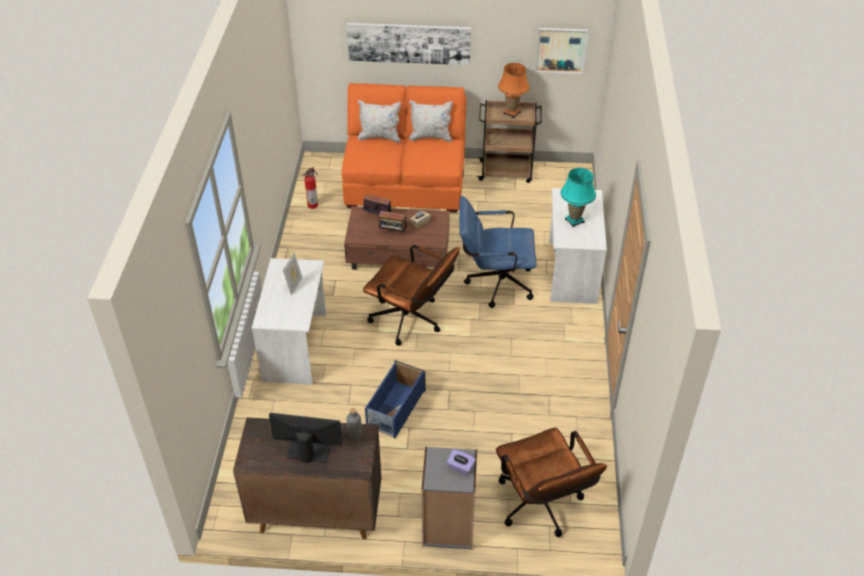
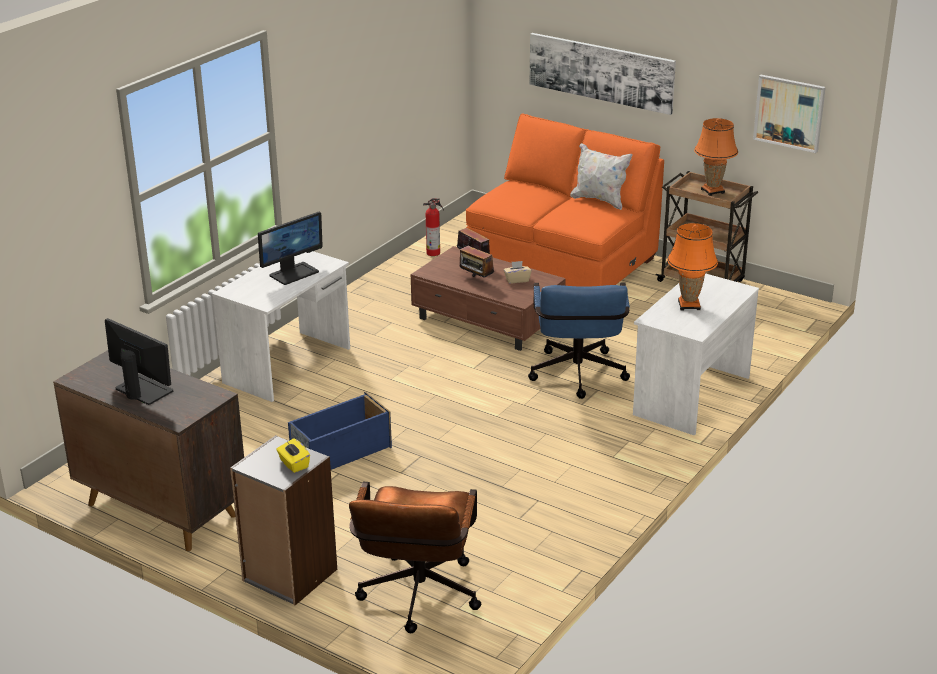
camera: 30 degrees right, 15 degrees down
(294, 286) = (293, 273): picture frame -> monitor
(355, 434) = (204, 393): grey bottle -> none
(379, 137) = (538, 187): white pillow -> none
(412, 321) = (440, 383): brown office chair -> none
(460, 467) = (293, 464): purple tissue box -> yellow tissue box
(494, 283) = (577, 378): blue office chair -> blue office chair turned 120 degrees counterclockwise
(574, 220) = (689, 305): turquoise table lamp -> orange table lamp

